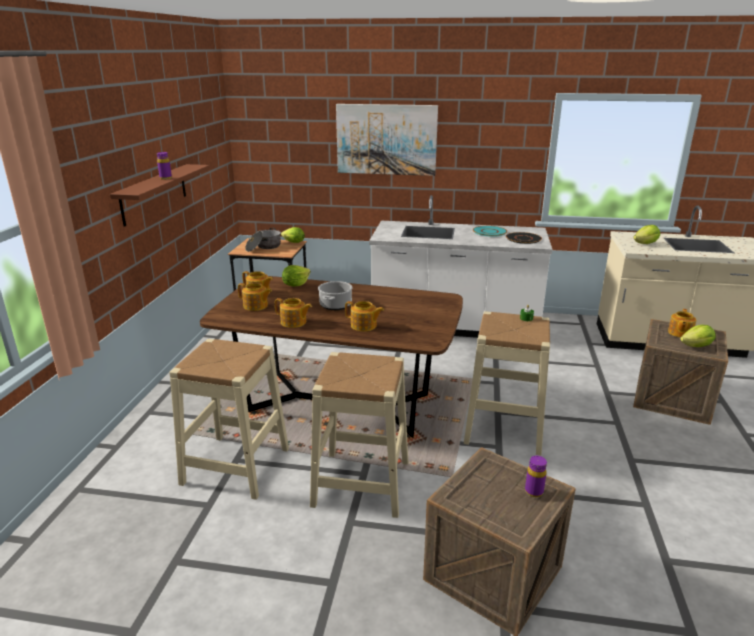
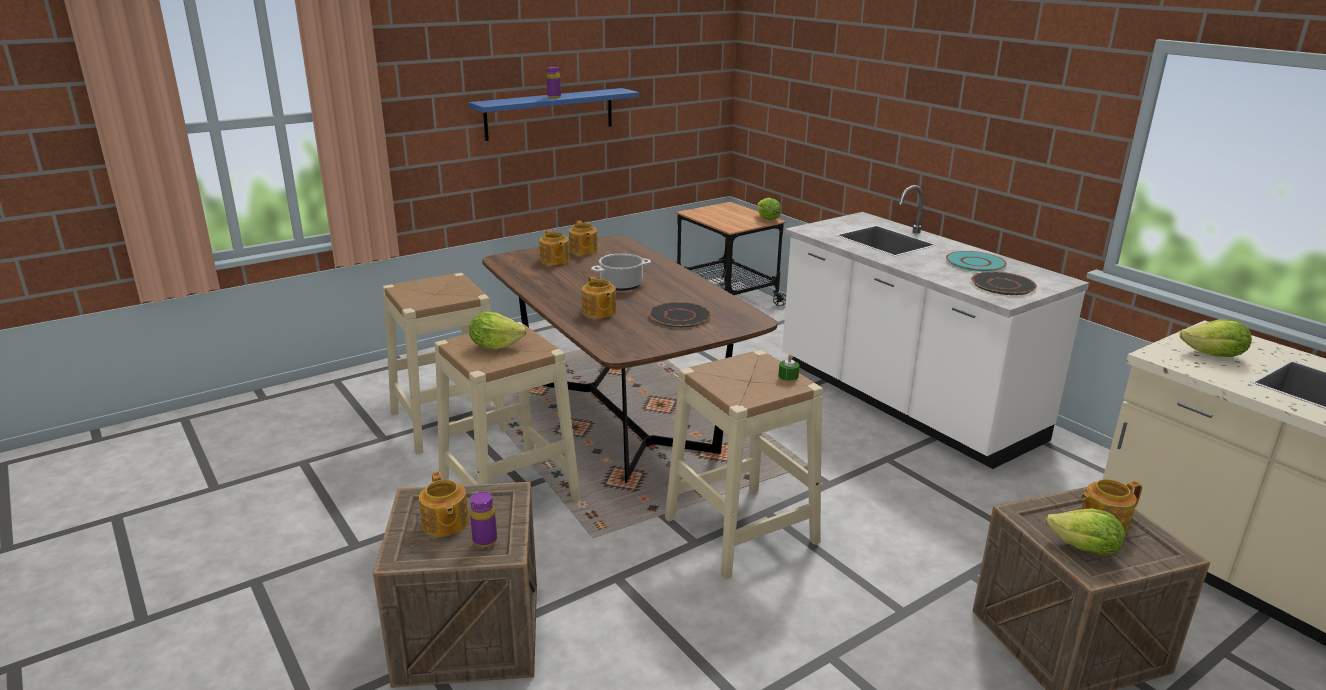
camera: 45 degrees right, 0 degrees up
(154, 193) = (550, 114): brown shelf -> blue shelf
(263, 247) = (724, 215): cooking pot -> none
(294, 322) = (549, 285): teapot -> teapot (445, 523)
(295, 285) = (633, 254): lettuce -> lettuce (495, 346)
(386, 139) = (896, 91): picture -> none
(410, 310) = (680, 316): none -> black plate

